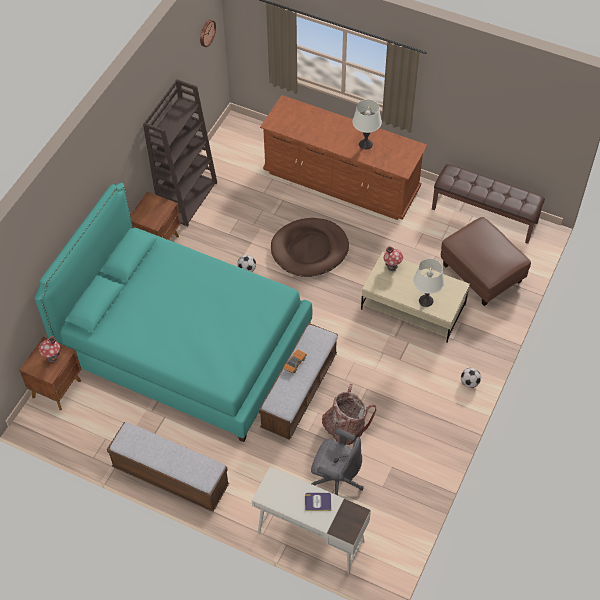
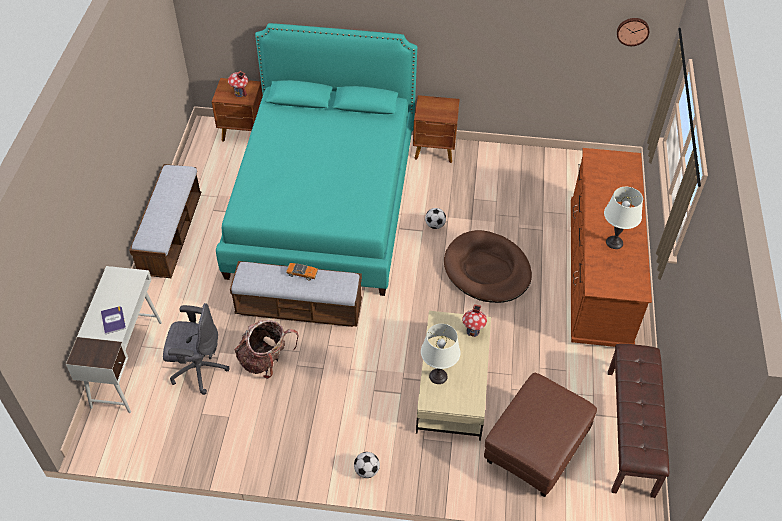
camera: 70 degrees right, 5 degrees down
(188, 198) = (502, 156): brown bookcase -> none
(336, 481) = (198, 369): grey office chair -> grey office chair turned 90 degrees counterclockwise

